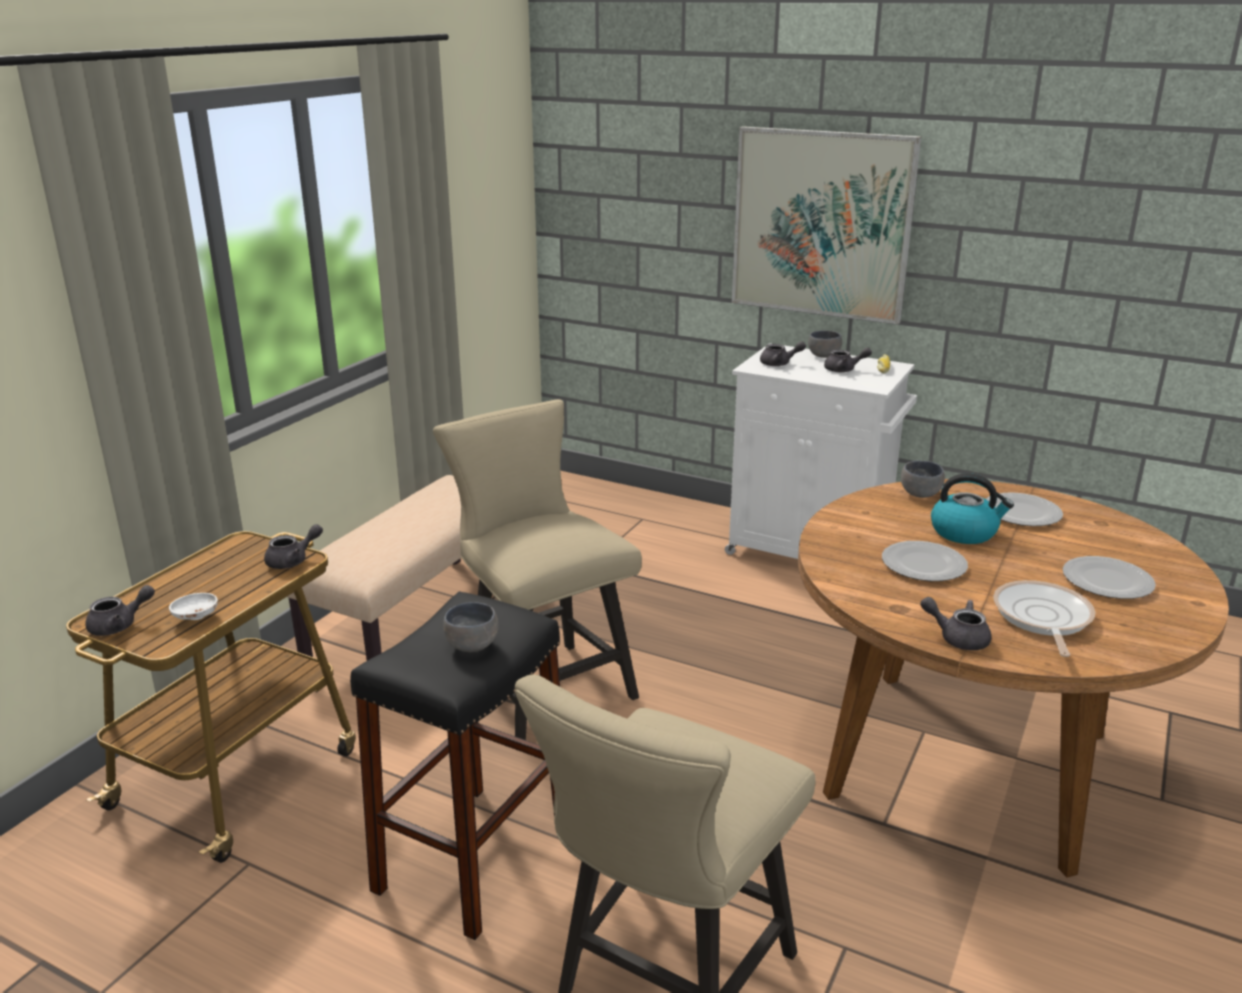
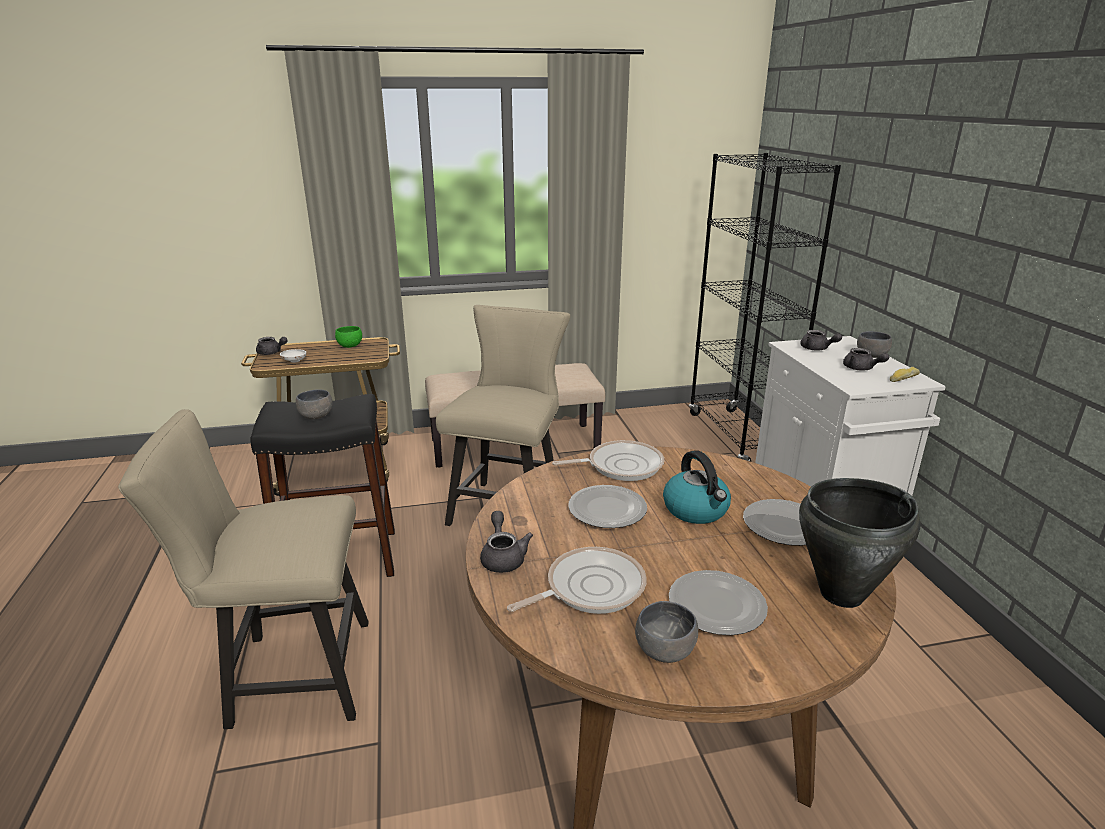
camera: 50 degrees right, 0 degrees up
(215, 563) = (350, 345): none -> green bowl
(293, 561) = (370, 356): grey teapot -> none
(620, 503) = (737, 437): none -> black bookcase
(821, 224) = (906, 230): picture -> none
(850, 529) = (620, 466): none -> frying pan
(921, 495) = (733, 473): grey bowl -> grey bowl (663, 652)
(1129, 536) = (842, 594): none -> black cooking pot

